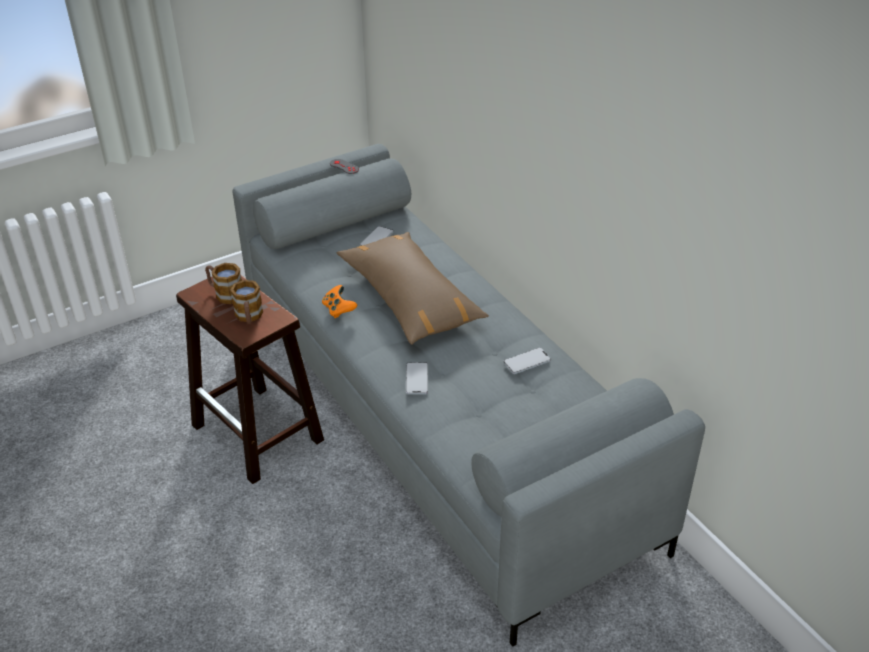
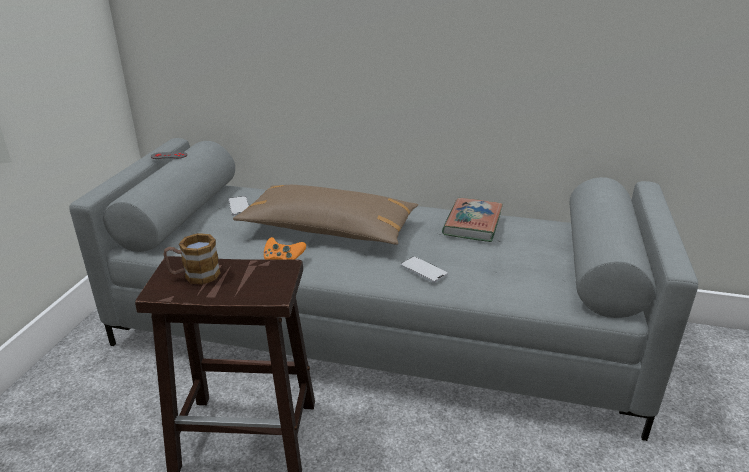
camera: 45 degrees left, 10 degrees down
(249, 317) = (252, 280): mug -> none
(527, 361) = (472, 224): phone -> book

